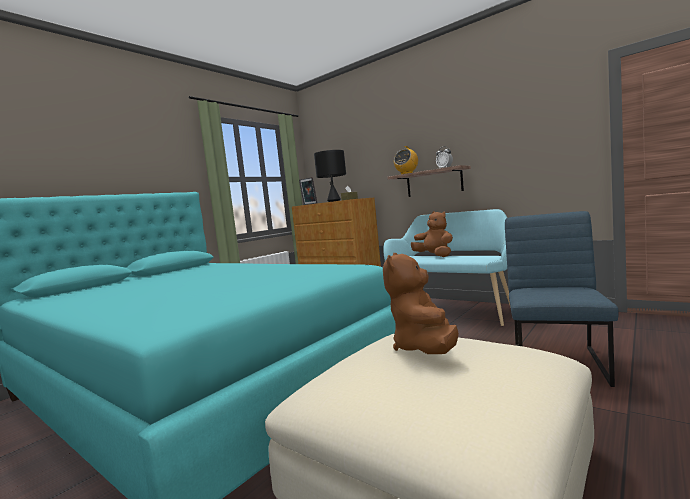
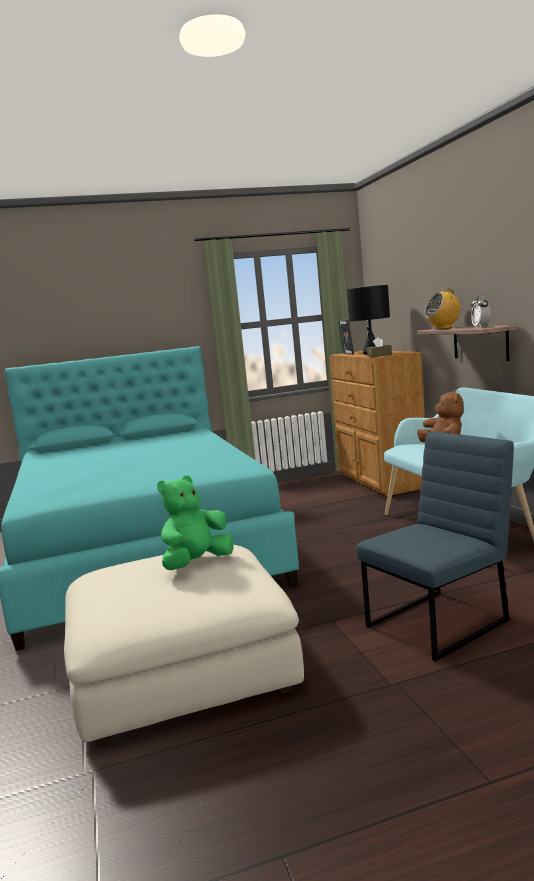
camera: 35 degrees right, 5 degrees up
(424, 348) = (196, 563): brown plush toy -> green plush toy

